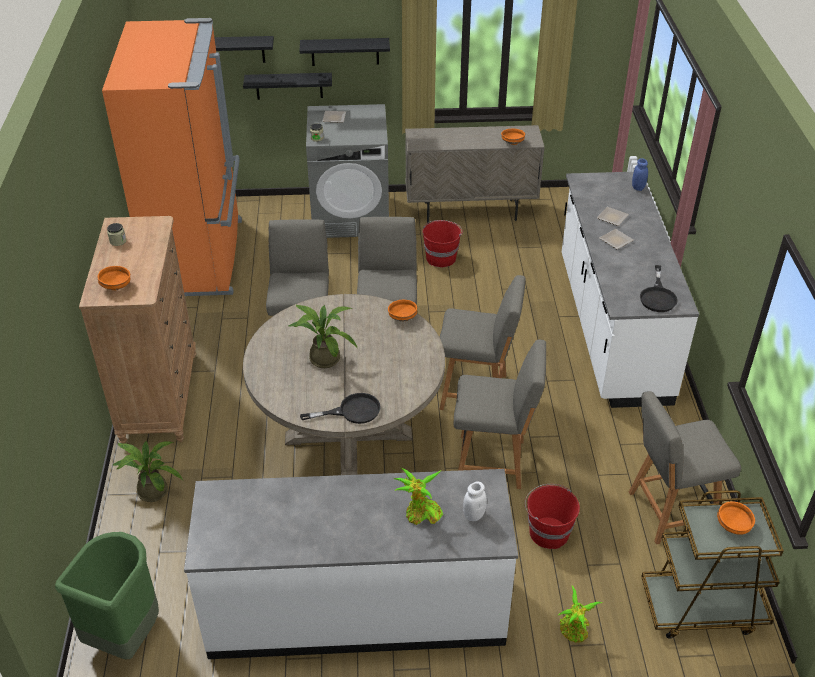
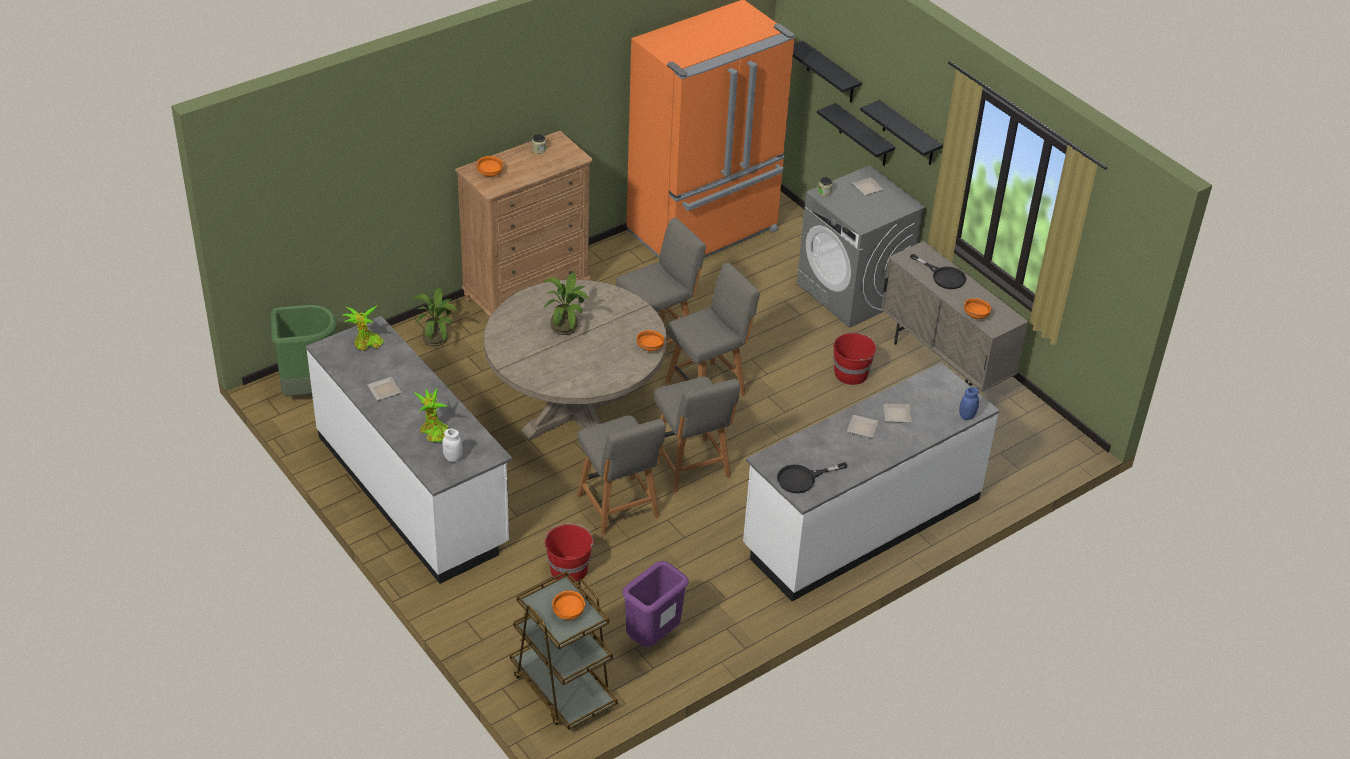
camera: 55 degrees right, 0 degrees up
(322, 529) = (383, 391): none -> plate
(352, 411) = (520, 364): black frying pan -> black frying pan (943, 276)
(574, 631) = (481, 618): potted plant -> potted plant (366, 344)
(669, 512) = (652, 637): grey chair -> purple trash can

